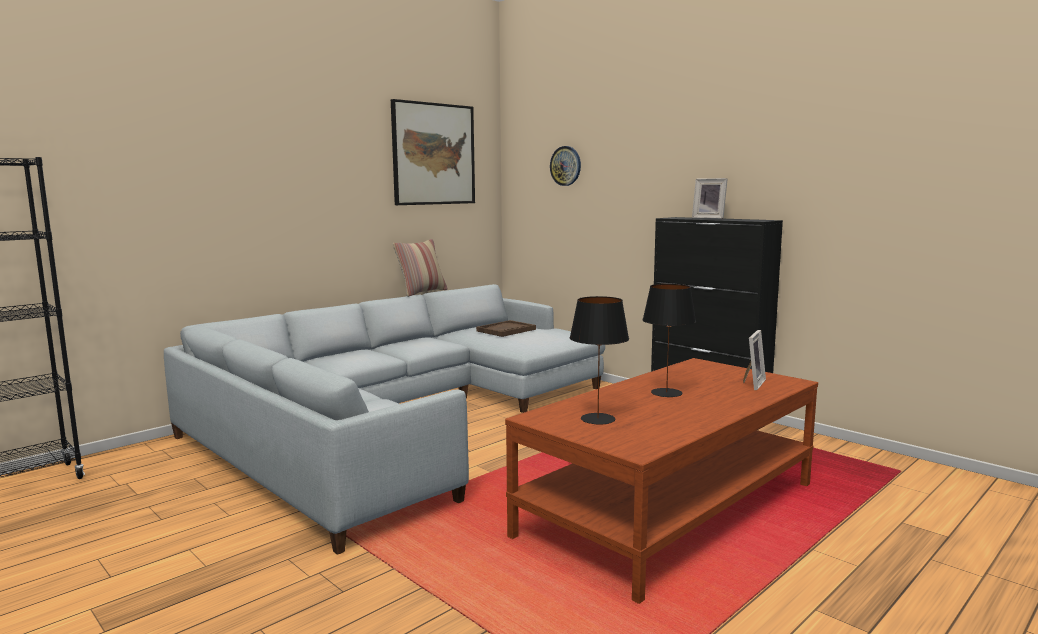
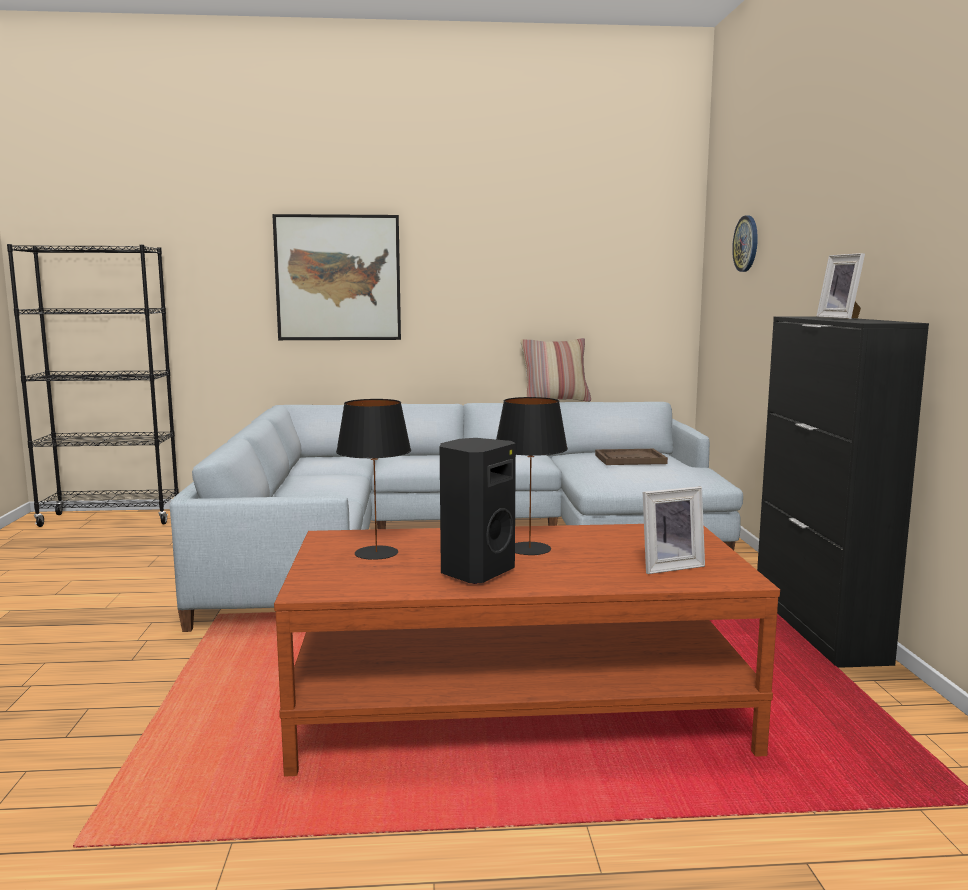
camera: 40 degrees right, 0 degrees up
(433, 154) = (592, 234): picture -> picture (338, 278)
(683, 413) = (475, 572): none -> black speaker

